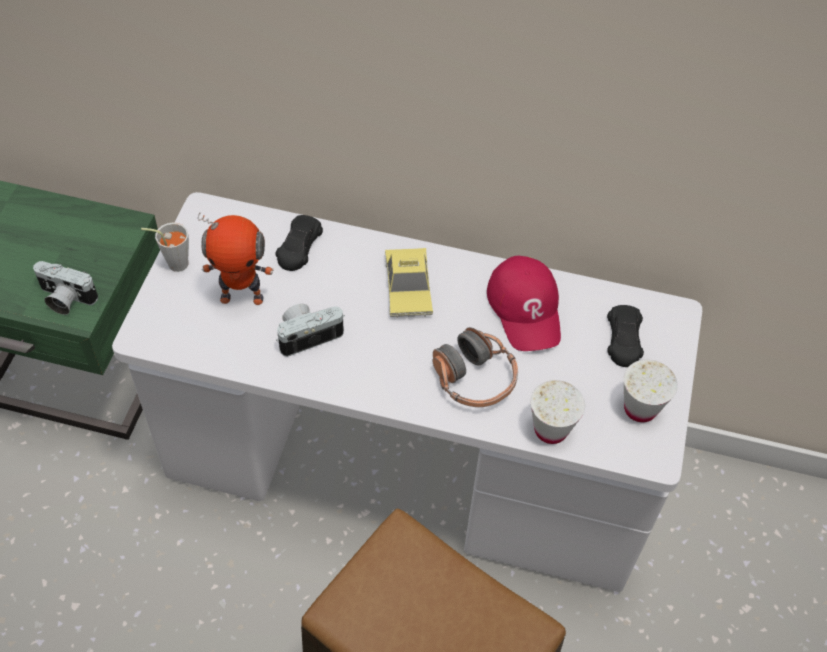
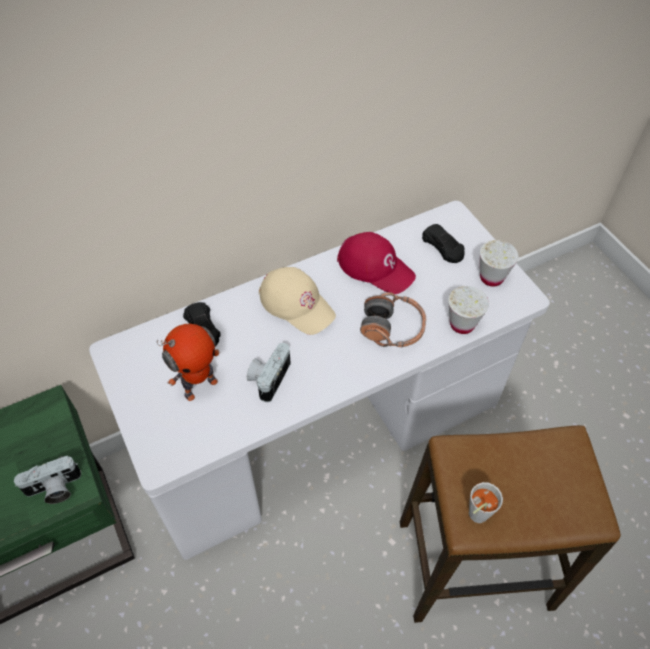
camera: 40 degrees left, 0 degrees up
(173, 263) = (128, 400): grey cup -> grey cup (474, 516)
(408, 287) = (297, 304): toy car -> beige cap

